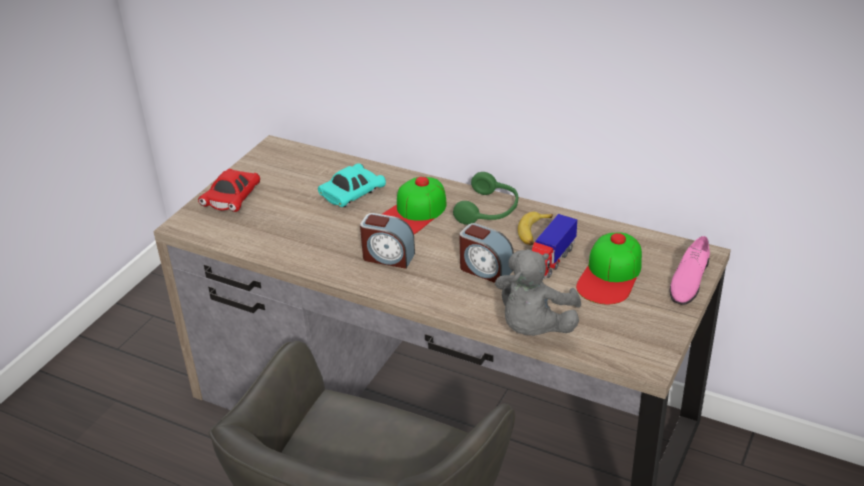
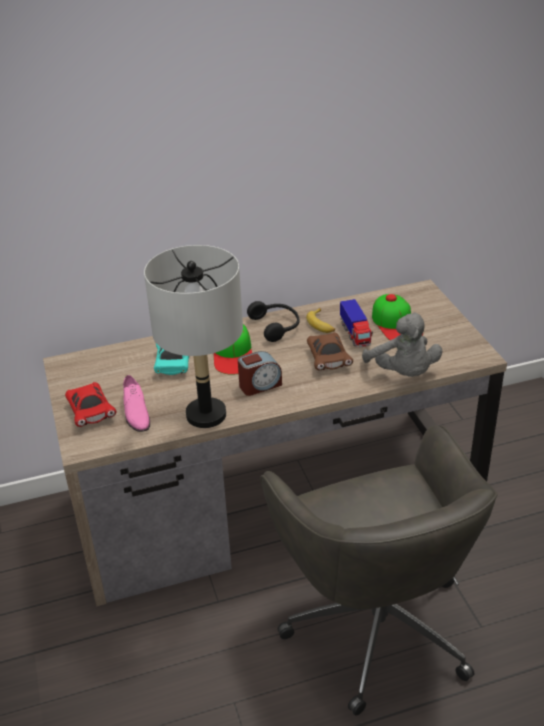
camera: 45 degrees left, 0 degrees up
(306, 255) = (206, 414): none -> grey table lamp
(485, 270) = (328, 359): alarm clock -> brown toy car
(489, 210) = (276, 326): green headphones -> black headphones
(688, 280) = (436, 305): pink shoe -> pink shoe (135, 412)

